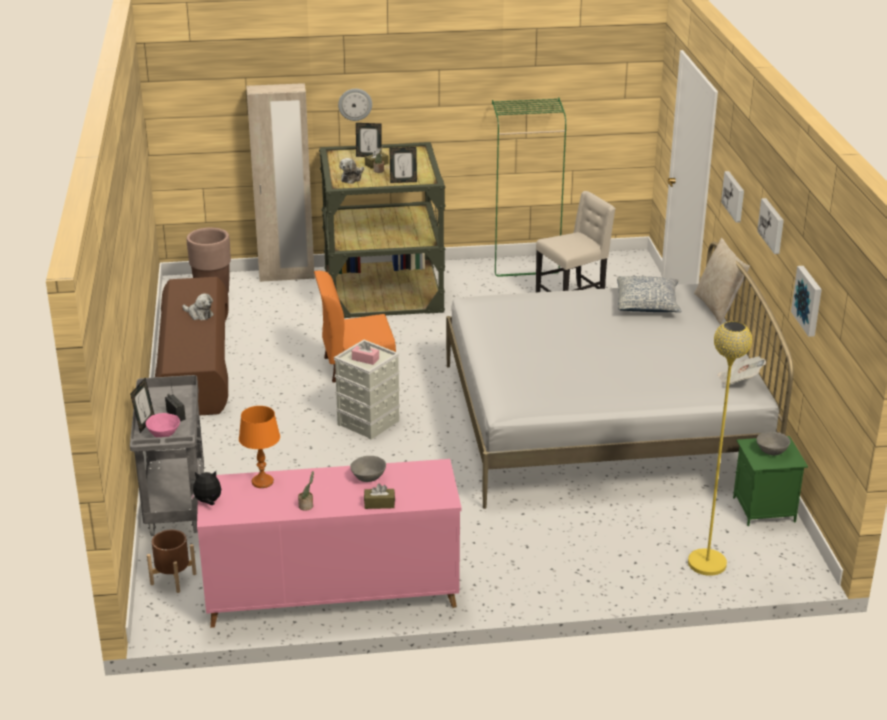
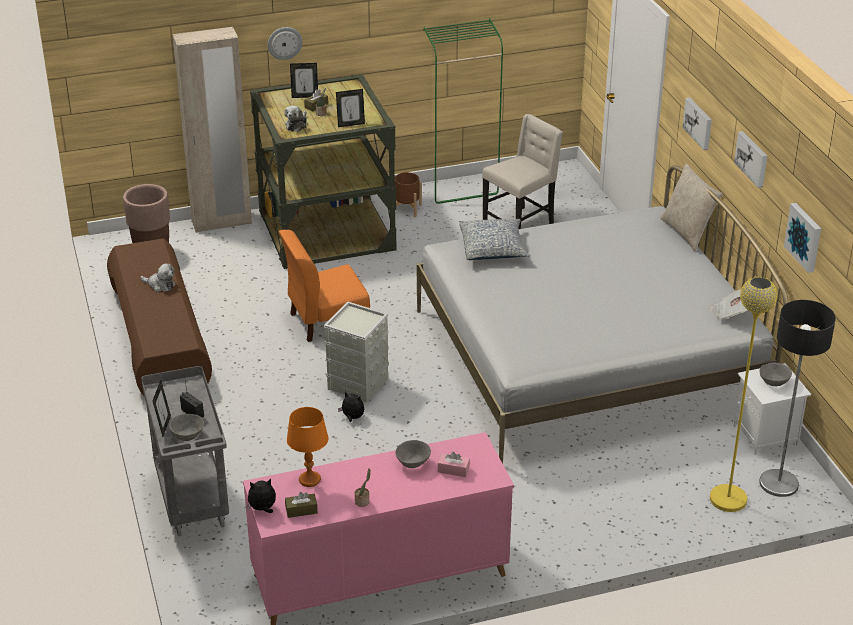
camera: 10 degrees left, 5 degrees up
(164, 434) = (187, 435): pink bowl -> grey bowl
(173, 579) = (216, 580): brown planter -> brown planter (407, 209)
(353, 451) = (352, 417): none -> plush toy
(365, 359) = (355, 323): pink tissue box -> pink tissue box (453, 470)
(379, 504) = (433, 490): brown tissue box -> brown tissue box (301, 510)
(647, 304) = (619, 236): pillow -> pillow (493, 249)
(764, 555) = (778, 484): none -> floor lamp
(765, 510) = (767, 436): green nightstand -> white nightstand

